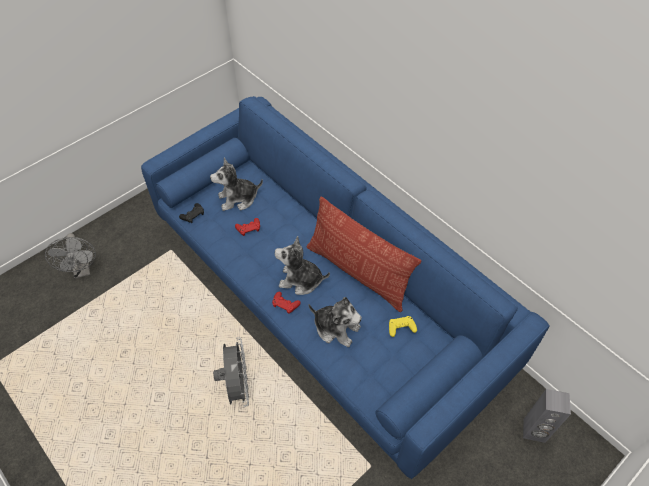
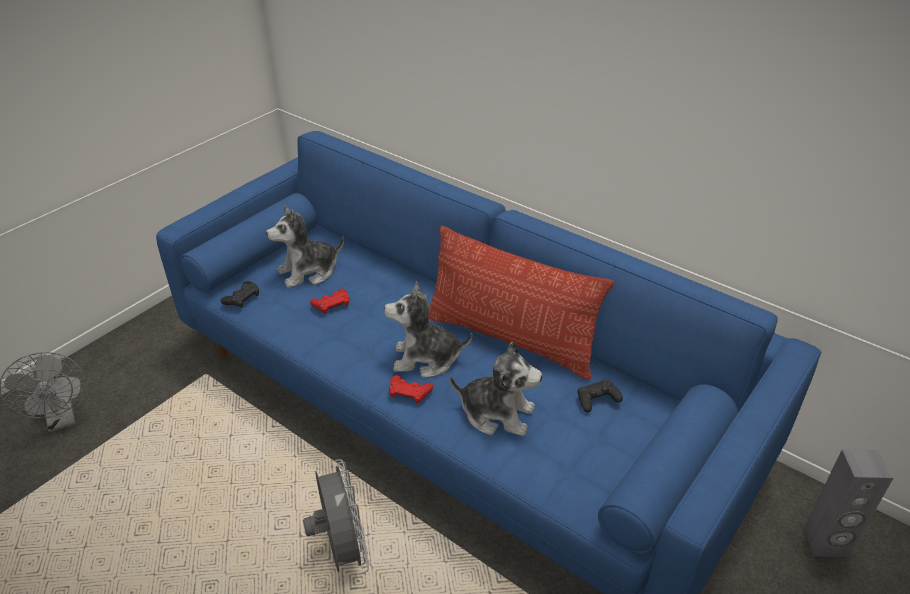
camera: 10 degrees left, 15 degrees down
(401, 328) = (597, 399): yellow game controller -> black game controller

